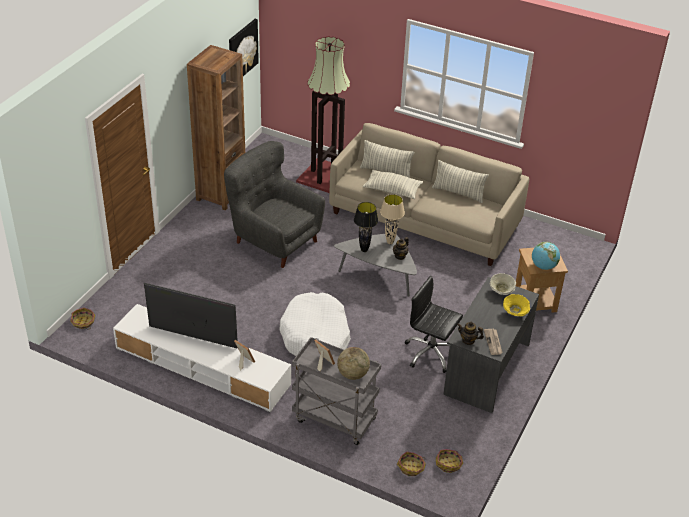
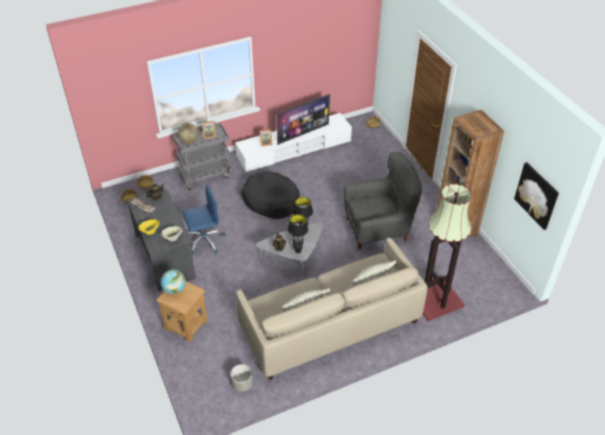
camera: 130 degrees right, 5 degrees up
(315, 336) = (271, 201): white dog bed -> black dog bed
(390, 242) = (298, 251): beige table lamp -> black table lamp
(392, 190) = (343, 273): pillow -> none
(431, 353) = (204, 240): black office chair -> blue office chair
(539, 237) = (242, 384): none -> grey planter

